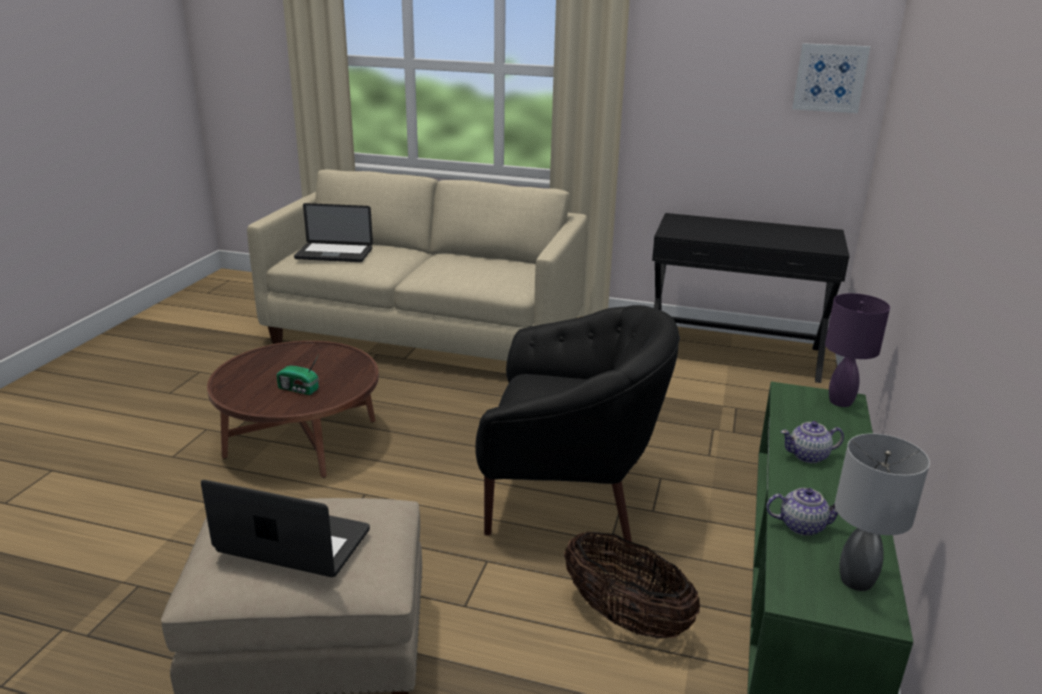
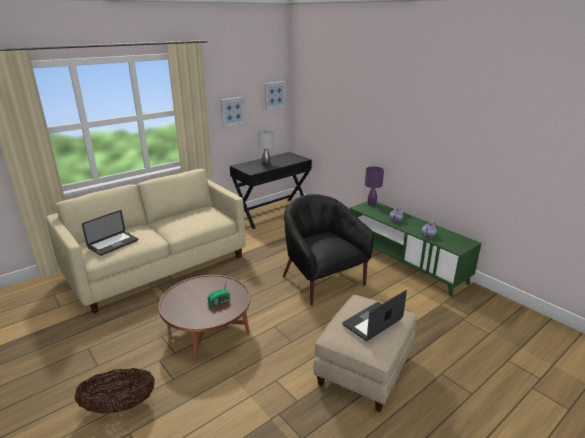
camera: 55 degrees left, 0 degrees up
(568, 494) = (322, 280): black armchair -> black armchair turned 75 degrees counterclockwise
(625, 617) = (394, 296): basket -> basket (120, 406)
(700, 96) = (233, 111): none -> picture
(857, 580) = (455, 239): grey table lamp -> grey table lamp (266, 164)

